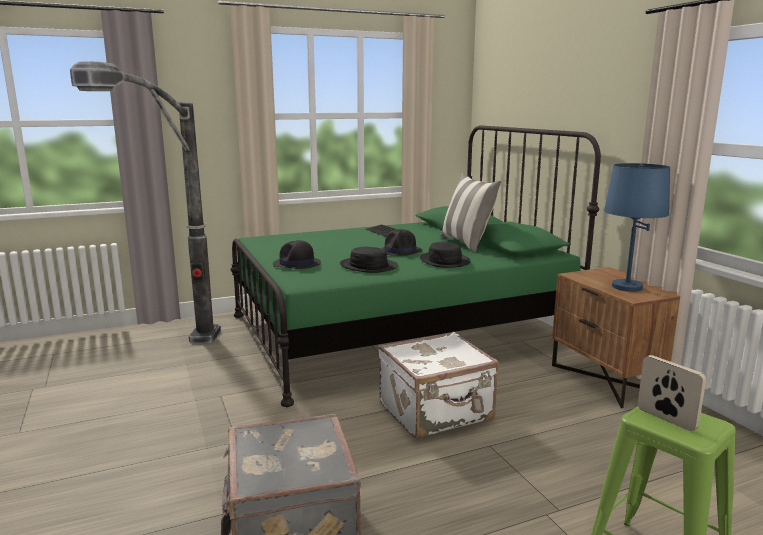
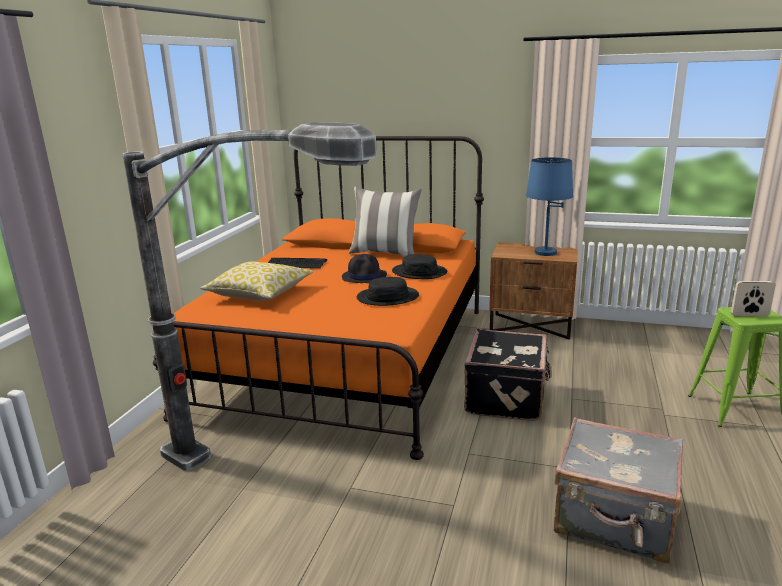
camera: 50 degrees left, 5 degrees up
(297, 264) = (330, 319): black hat -> none
(314, 240) = (260, 293): none -> pillow
(398, 331) = (348, 357): green bed -> orange bed
(437, 412) = (507, 398): white suitcase -> black suitcase

